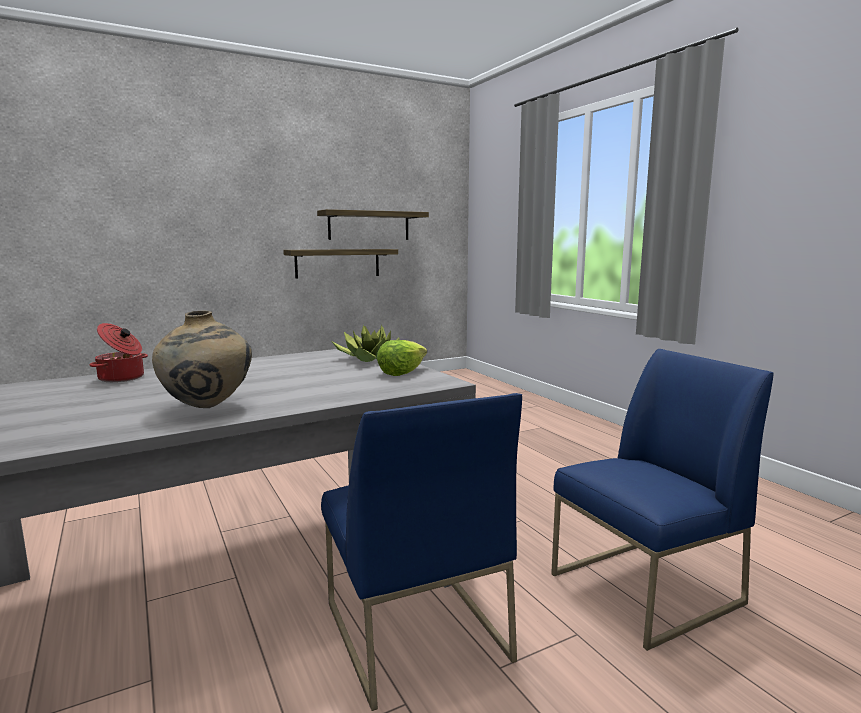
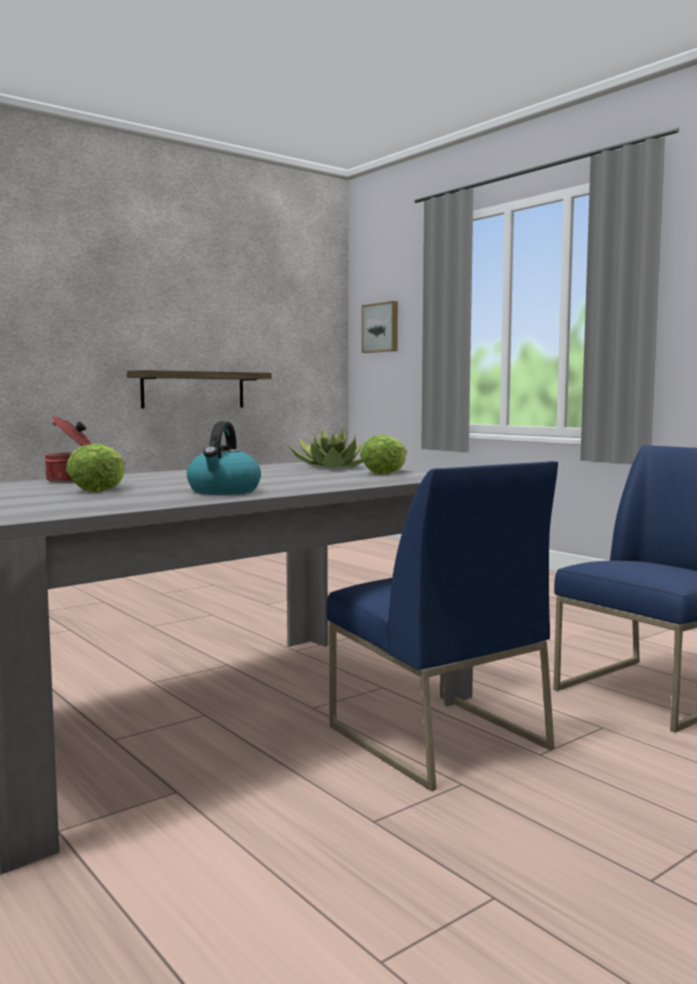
camera: 10 degrees left, 5 degrees down
(111, 399) = (99, 490): none -> lettuce
(208, 408) = (224, 491): beige vase -> kettle
(369, 225) = (231, 343): shelf -> none
(491, 211) = (381, 327): none -> picture

